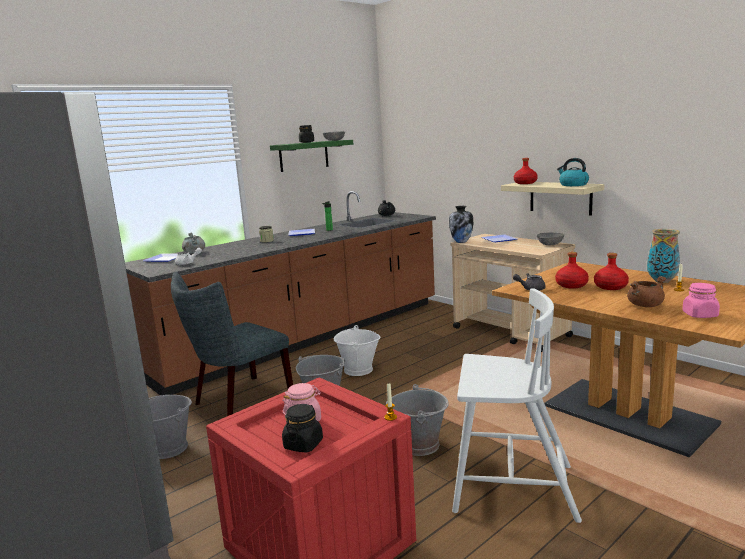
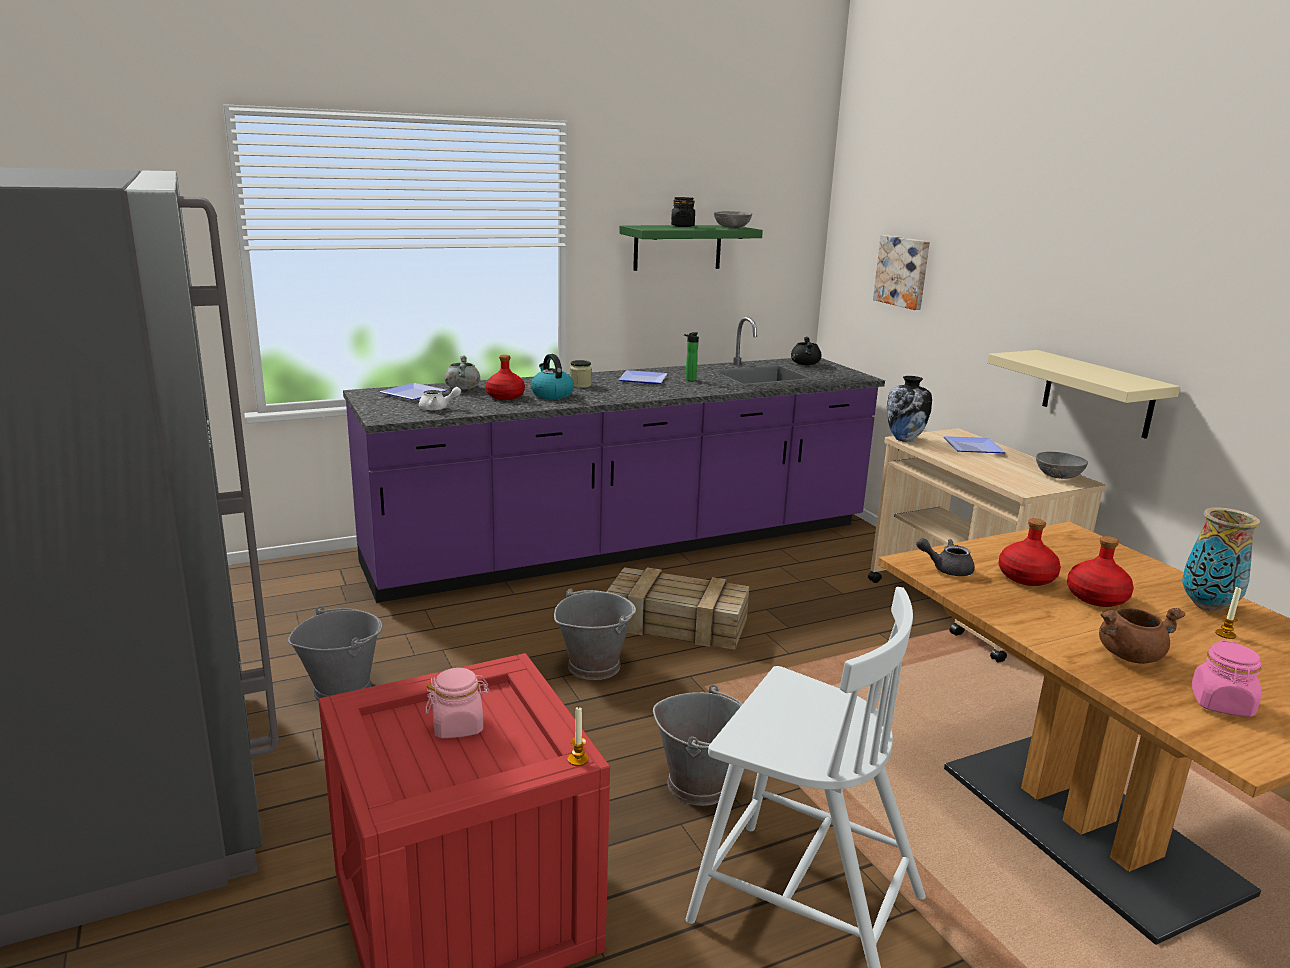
camera: 15 degrees right, 5 degrees up
(238, 401) = (473, 635): grey chair -> none
(303, 444) = (430, 770): black jar -> none
(306, 337) = (626, 545): brown counter -> purple counter
(358, 370) = (674, 623): white bucket -> crate
(434, 154) = (903, 271): none -> picture
(525, 183) = (1037, 356): red bottle -> red bottle (506, 396)
(573, 185) = (1117, 378): kettle -> kettle (551, 394)

